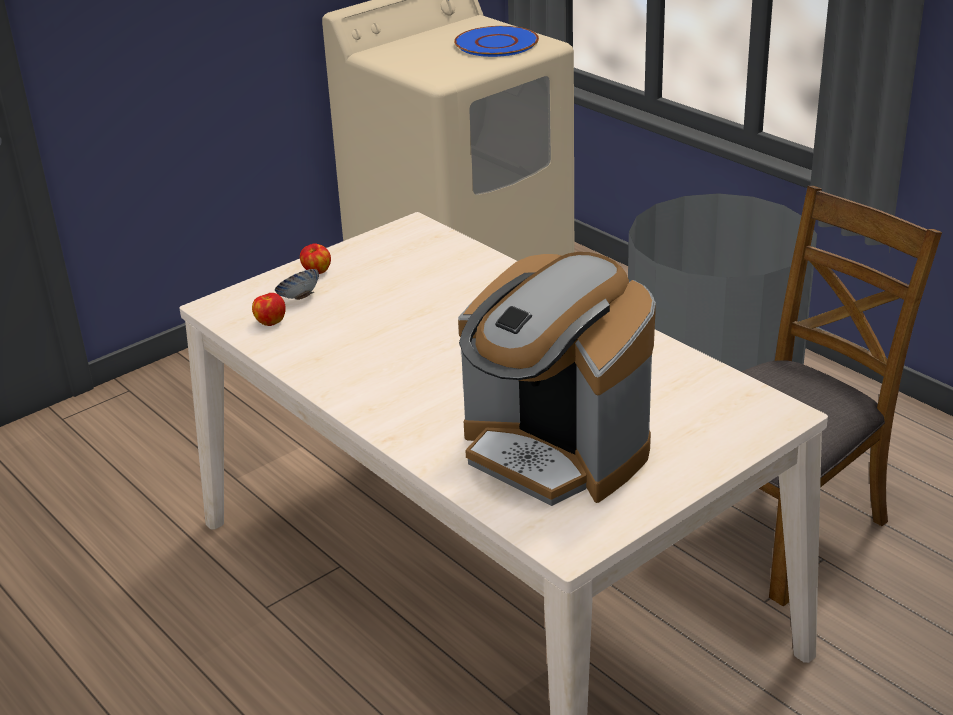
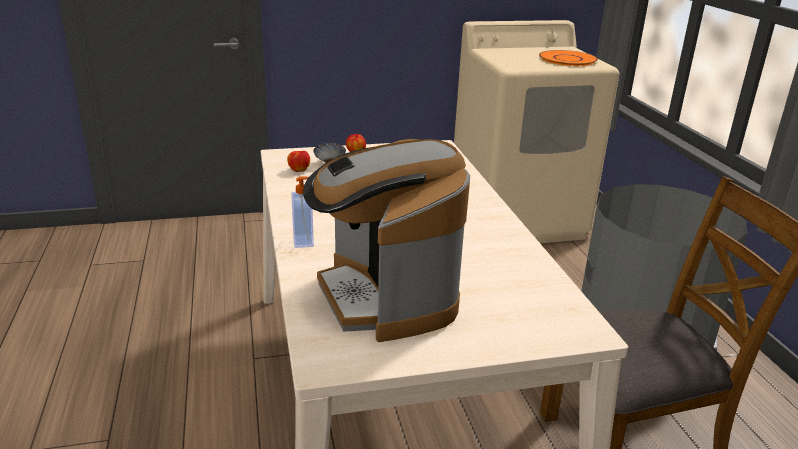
camera: 25 degrees right, 5 degrees down
(392, 418) = (304, 241): none -> soap dispenser
(496, 43) = (567, 59): blue plate -> orange plate

